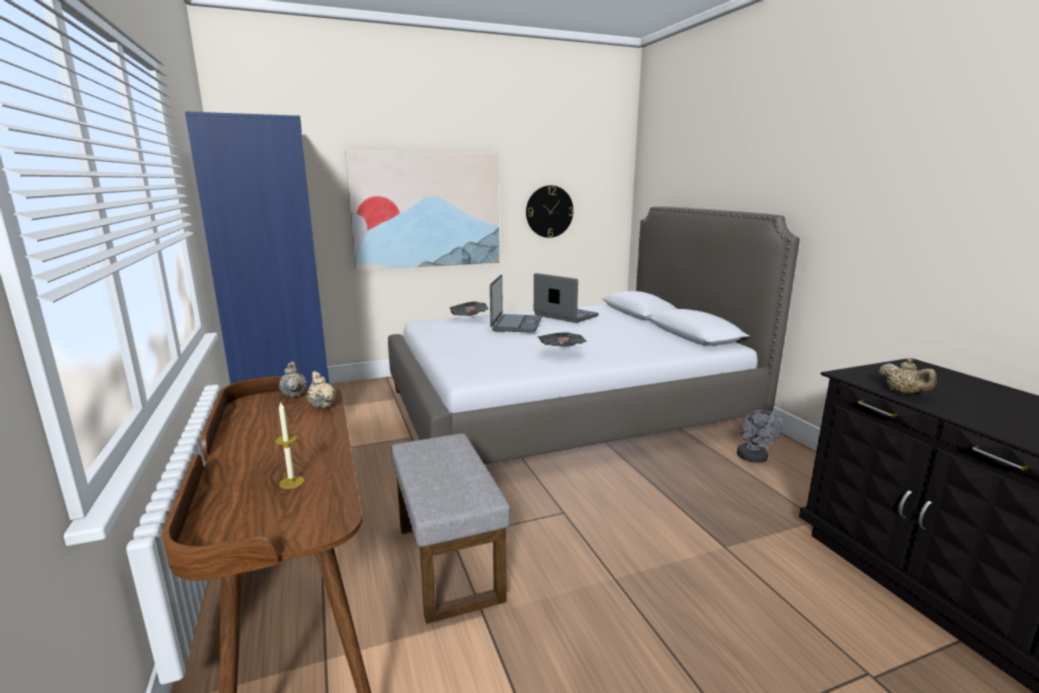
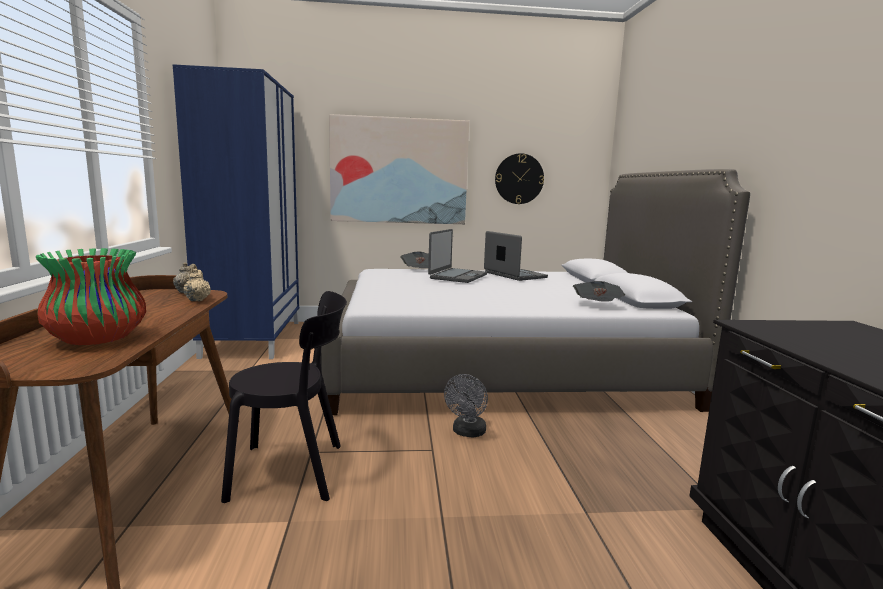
camera: 15 degrees right, 5 degrees down
(291, 482) = (97, 339): candle -> vase
(450, 563) = (293, 471): grey ottoman -> black chair
(562, 353) = (478, 299): newspaper -> newspaper (597, 305)
(753, 459) = (677, 436): grey fan -> grey fan (467, 433)
(903, 393) = (799, 344): beige teapot -> none

